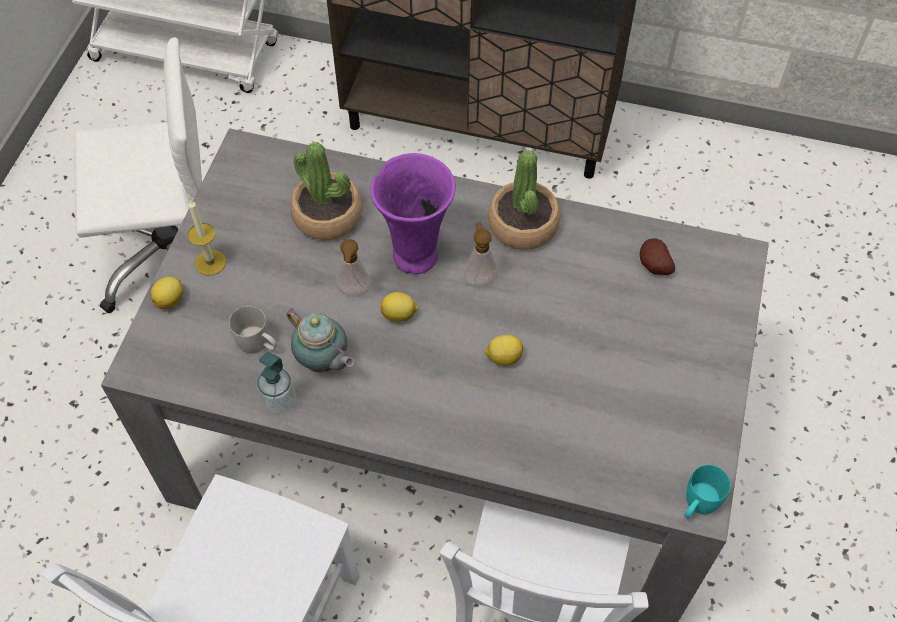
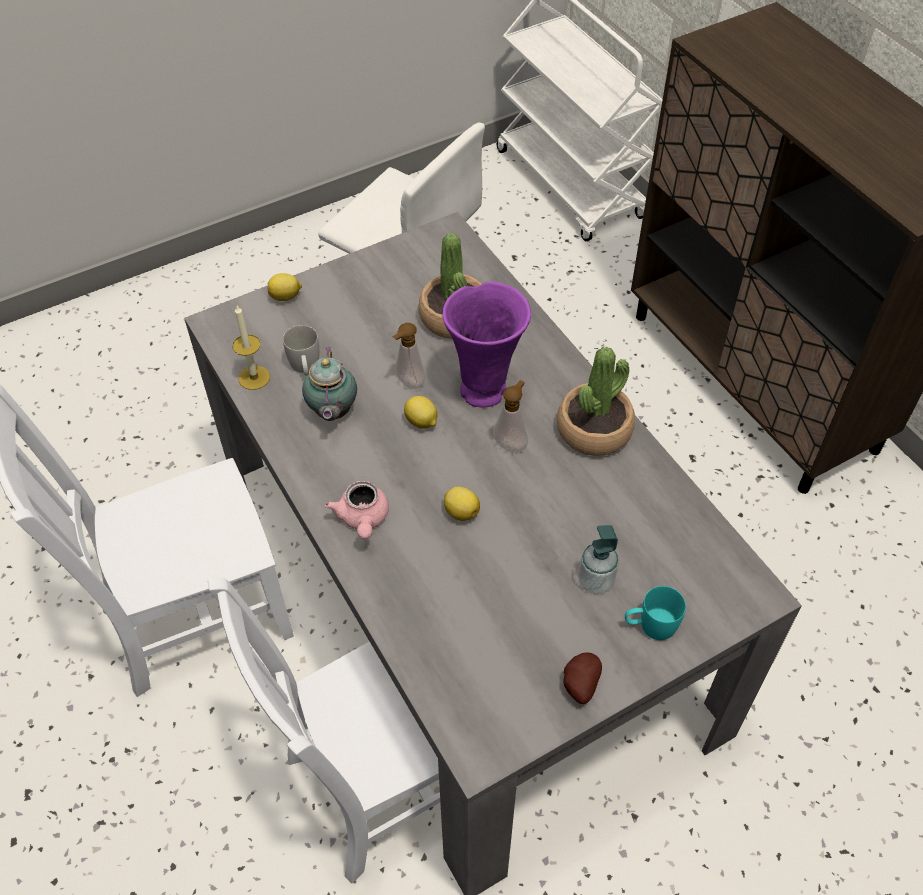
camera: 45 degrees right, 5 degrees down
(210, 262) = (339, 291): candle -> candle (254, 377)
(279, 402) = (273, 415): soap dispenser -> soap dispenser (595, 581)
(442, 421) = (362, 519): none -> pink teapot
(653, 266) = (666, 542): potato -> potato (579, 684)
(697, 505) = (478, 750): turquoise mug -> turquoise mug (650, 625)

